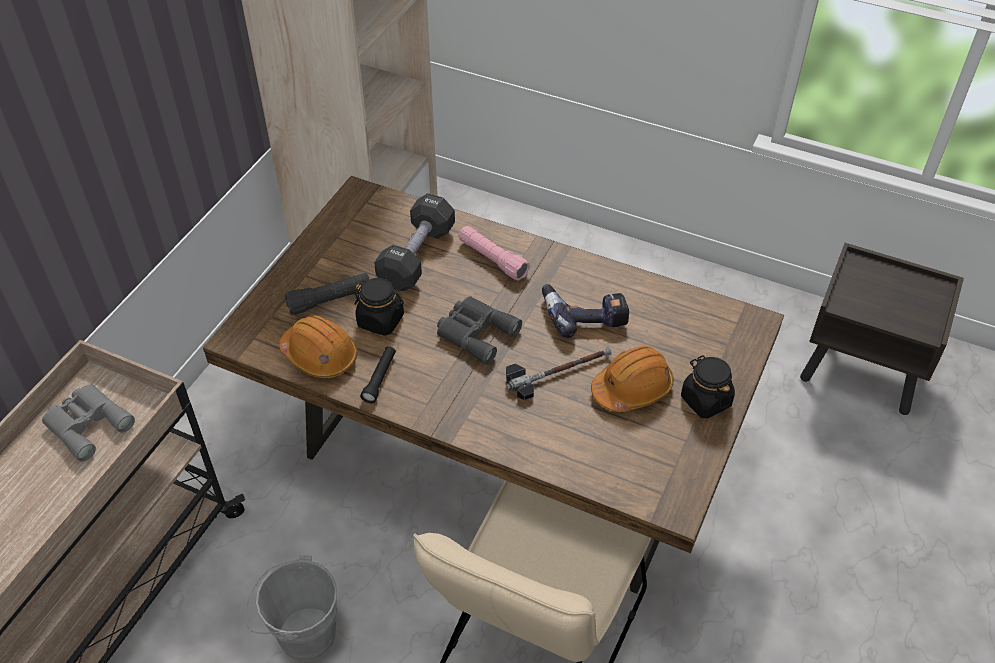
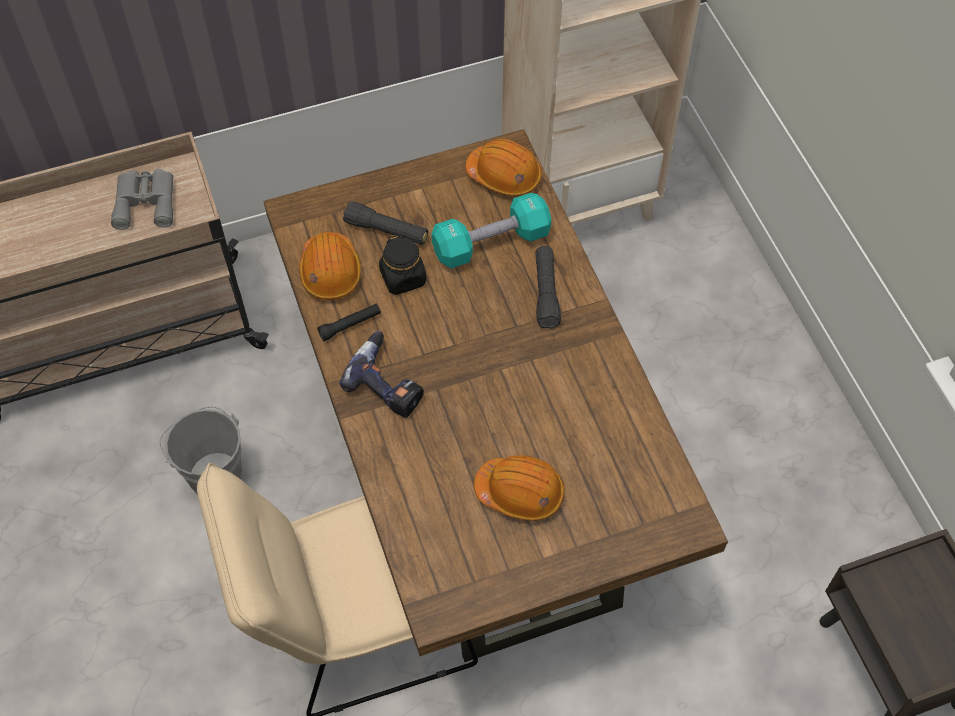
camera: 45 degrees right, 10 degrees up
(374, 211) = (504, 176): none -> orange hard hat
(417, 256) = (491, 243): black dumbbell -> turquoise dumbbell
(475, 332) = (459, 344): grey binoculars -> none
(492, 259) = (546, 292): pink flashlight -> black flashlight
(558, 371) = (482, 430): hammer -> none
(584, 314) = (560, 399): power drill -> power drill (388, 381)
(705, 400) = (564, 553): black jar -> none

